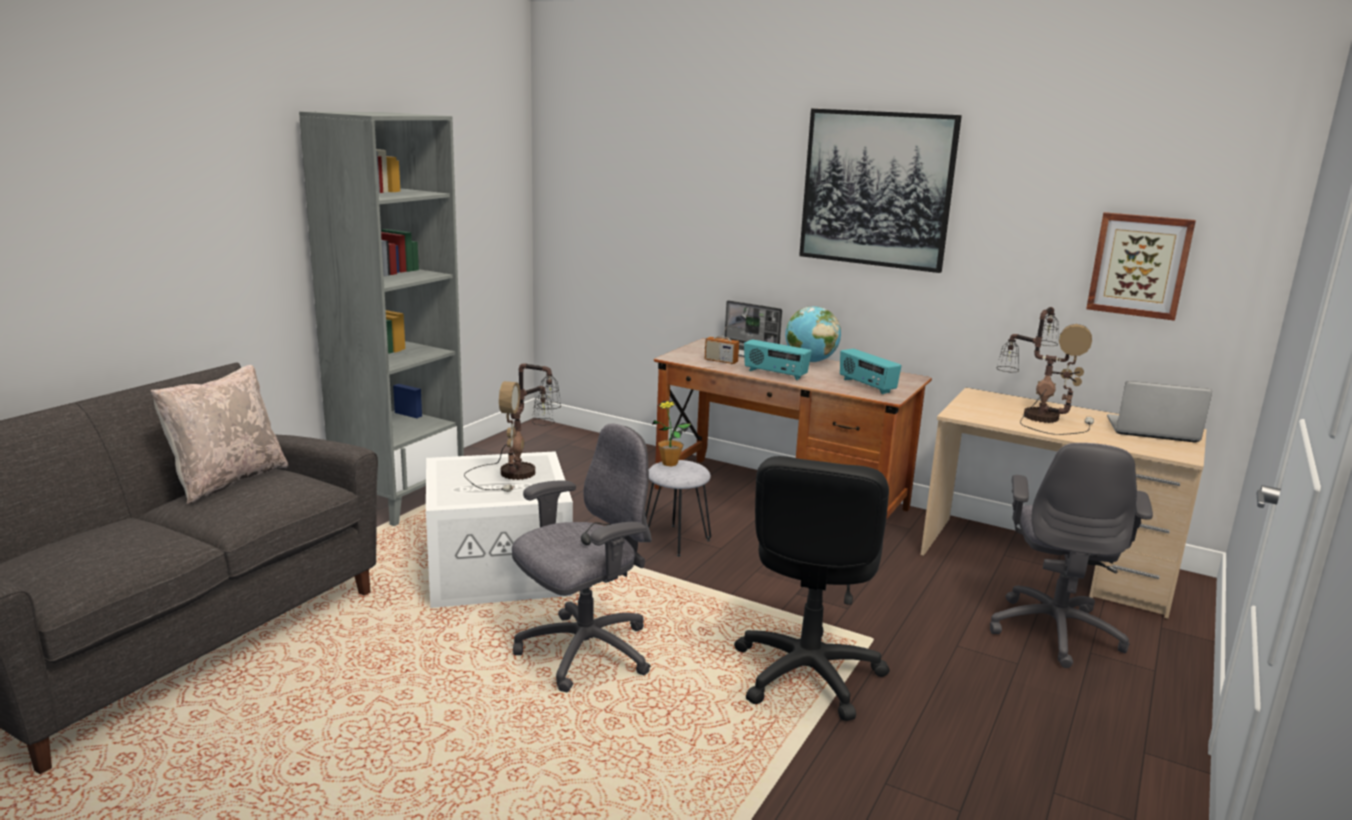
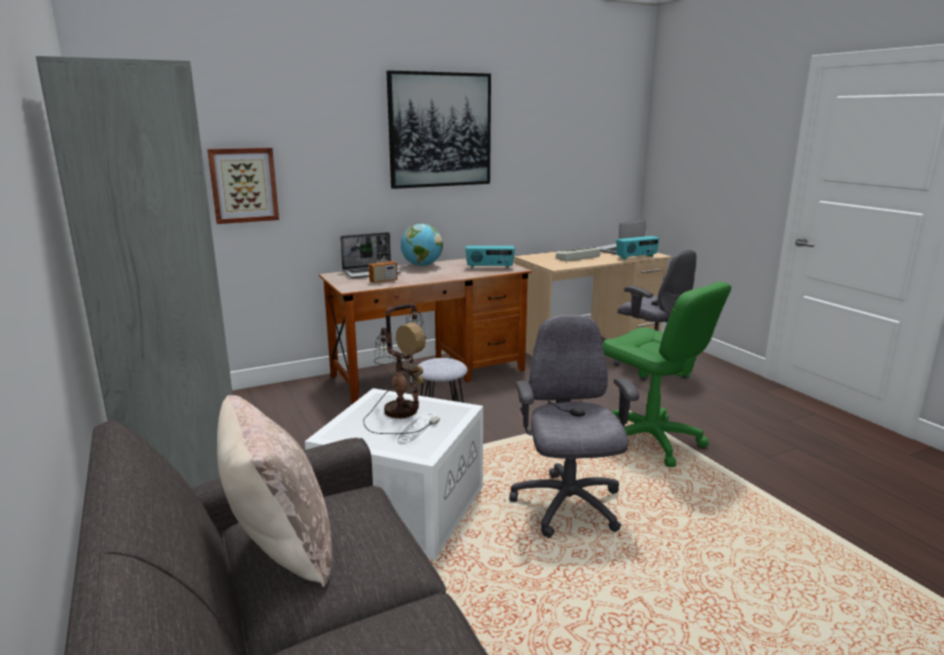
camera: 55 degrees left, 0 degrees up
(669, 463) = (429, 364): potted plant -> none
(775, 374) = (434, 277): radio -> radio (636, 257)
(806, 674) = (650, 440): black office chair -> green office chair
(1039, 417) = (578, 257): table lamp -> keyboard
(1139, 265) = (586, 160): picture -> picture (243, 185)

